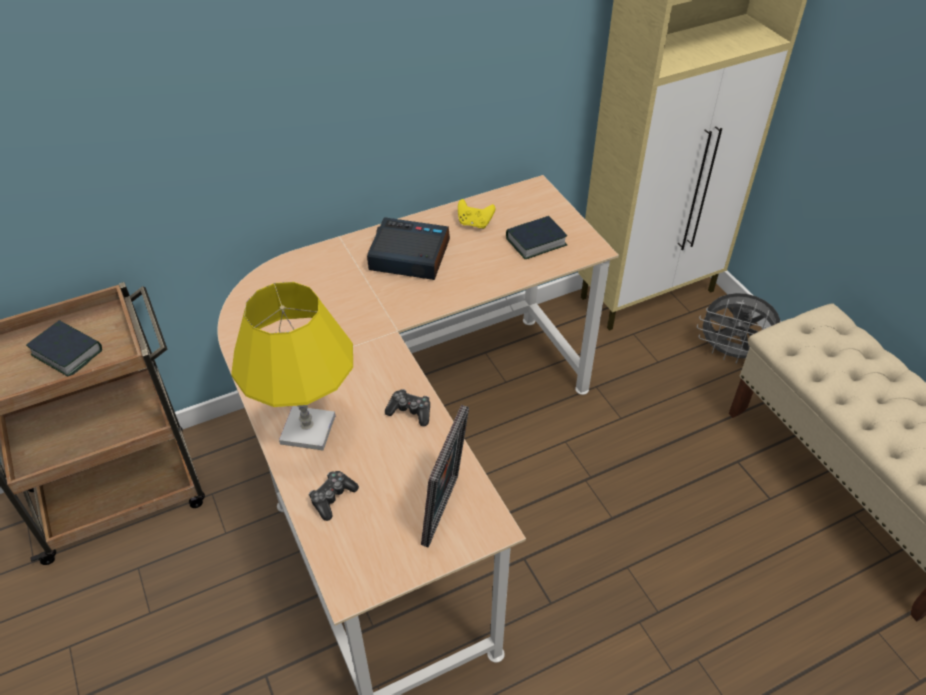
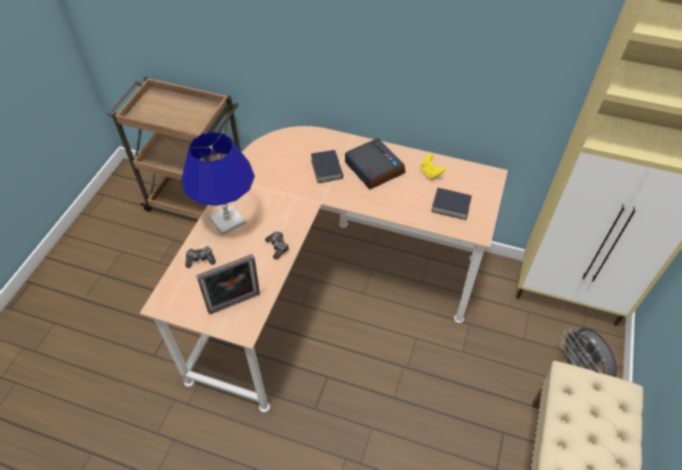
camera: 45 degrees right, 5 degrees up
(67, 352) = (180, 115): book -> book (327, 169)
(308, 429) = (228, 220): yellow table lamp -> blue table lamp

